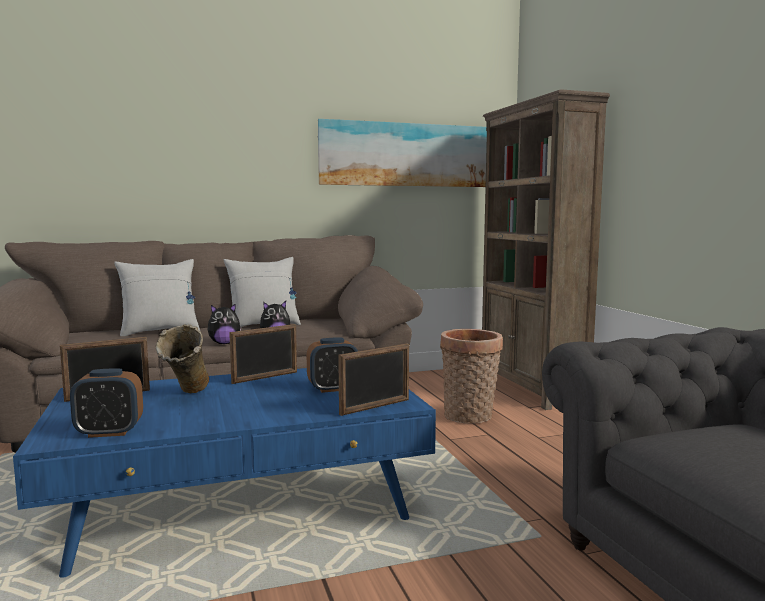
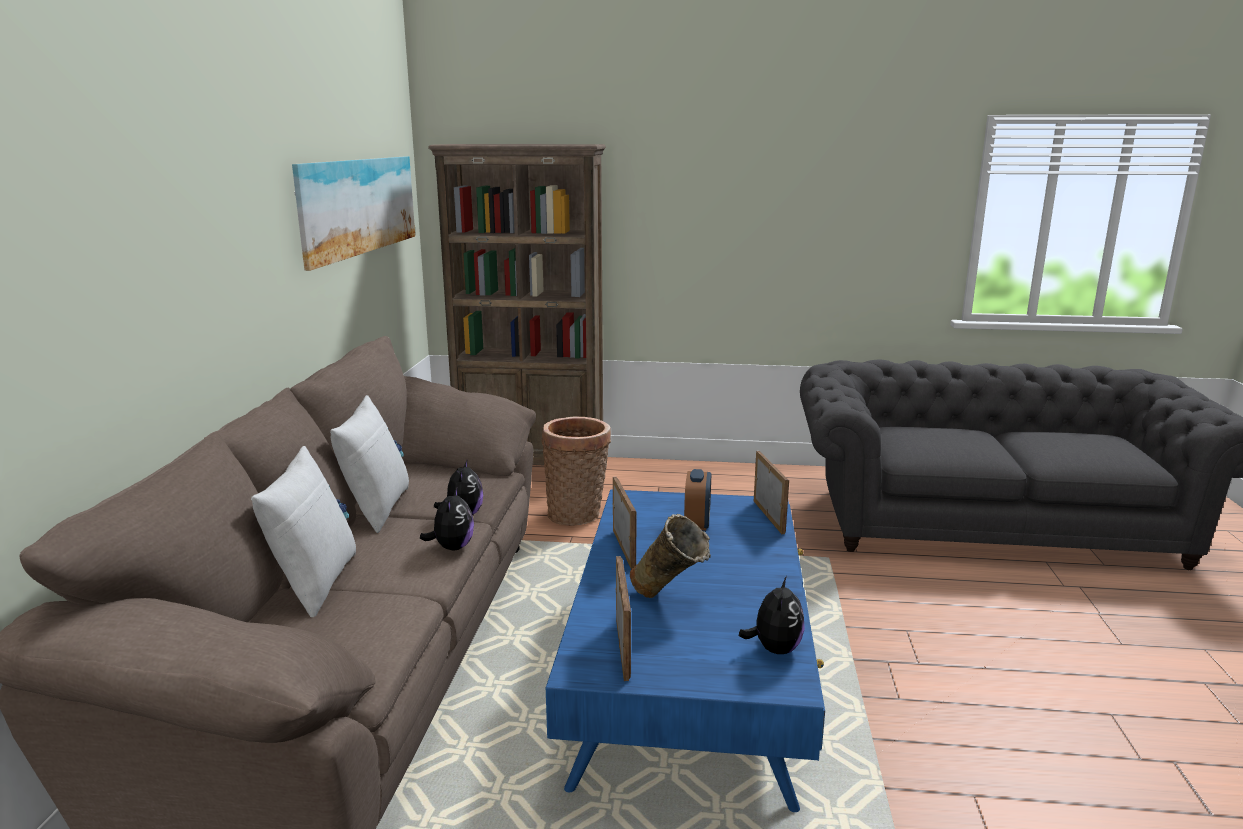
camera: 65 degrees left, 10 degrees up
(109, 432) = (774, 649): alarm clock -> plush toy

